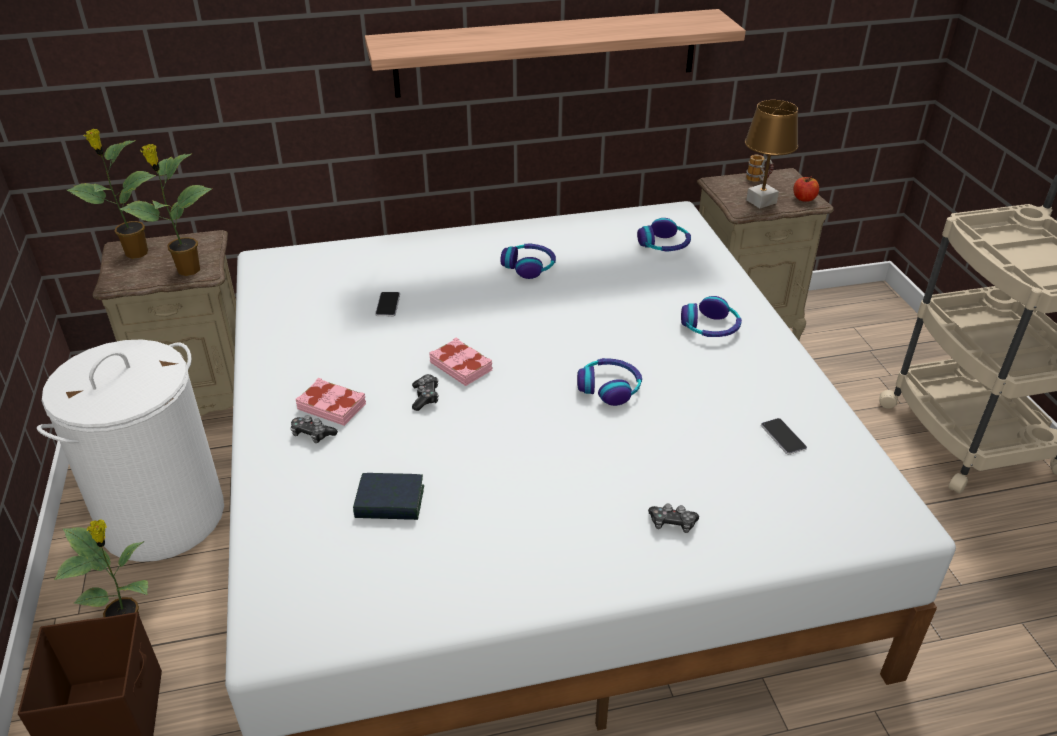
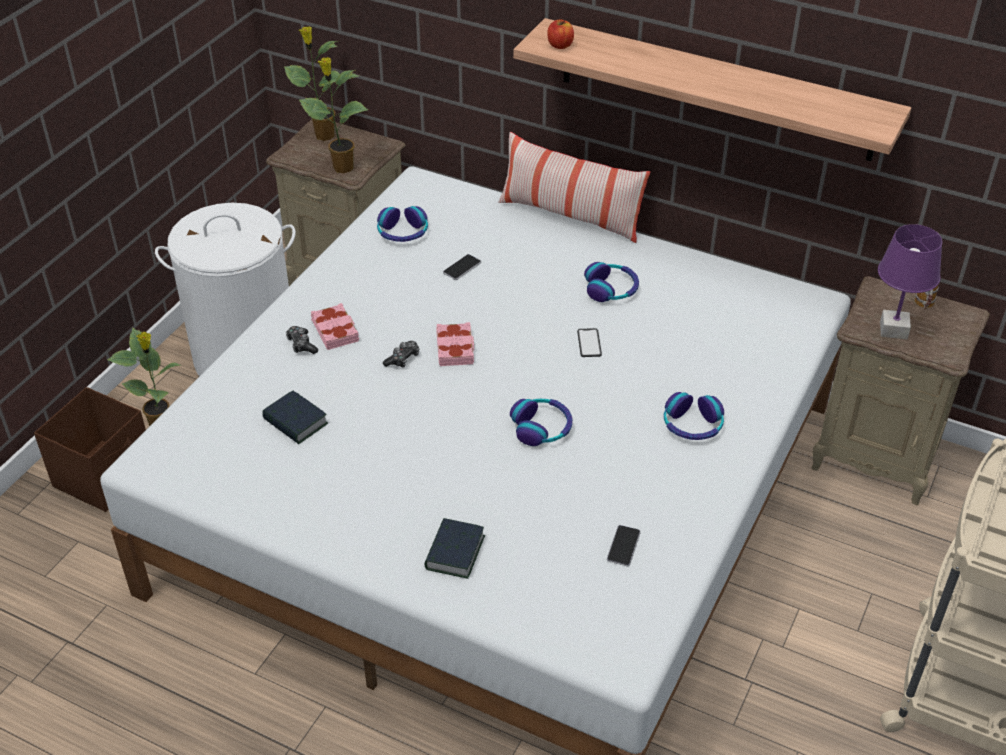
camera: 40 degrees right, 5 degrees up
(431, 232) = (570, 216): none -> pillow
(563, 310) = (589, 343): none -> phone
(664, 245) = (758, 328): headphones -> headphones (403, 232)
(672, 523) = (454, 553): game controller -> book
(761, 202) = (893, 330): brown table lamp -> purple table lamp
(804, 199) = (944, 349): apple -> apple (560, 45)

